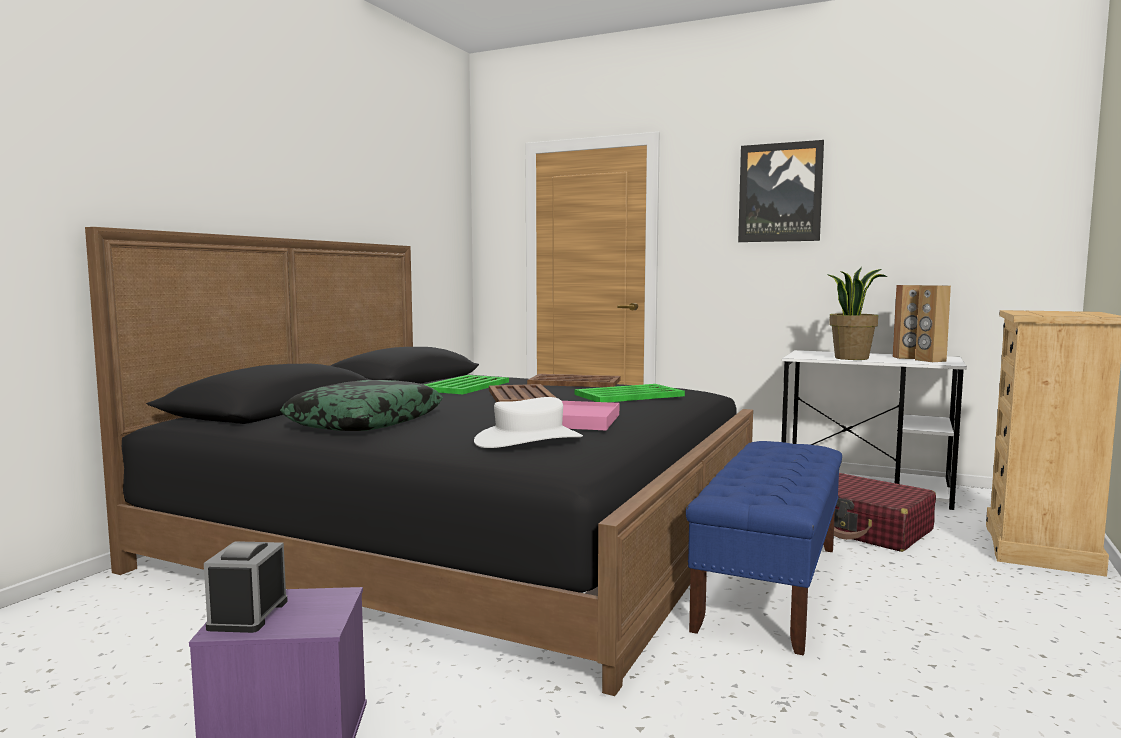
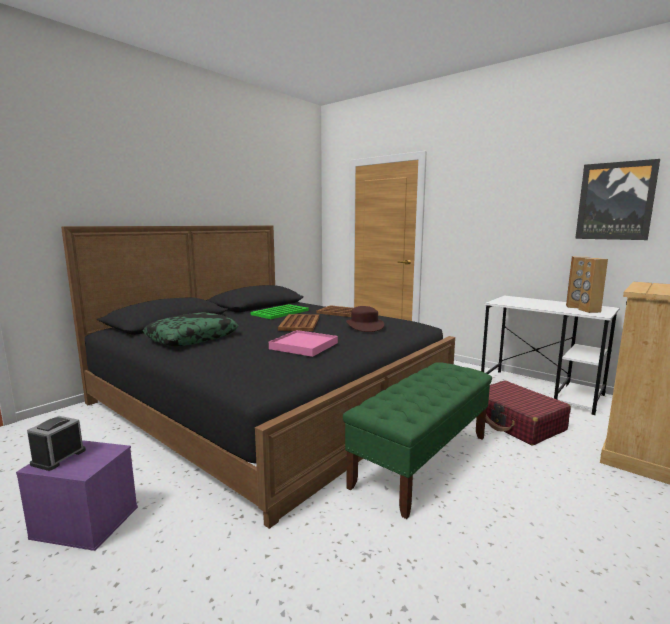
camera: 15 degrees right, 5 degrees up
(529, 440) = (258, 361): white hat -> none
(628, 395) = (364, 326): green tray -> brown hat
(770, 585) = (422, 460): blue bench -> green bench
(780, 192) = (500, 190): picture -> picture (615, 201)
(851, 358) = (533, 305): potted plant -> none

